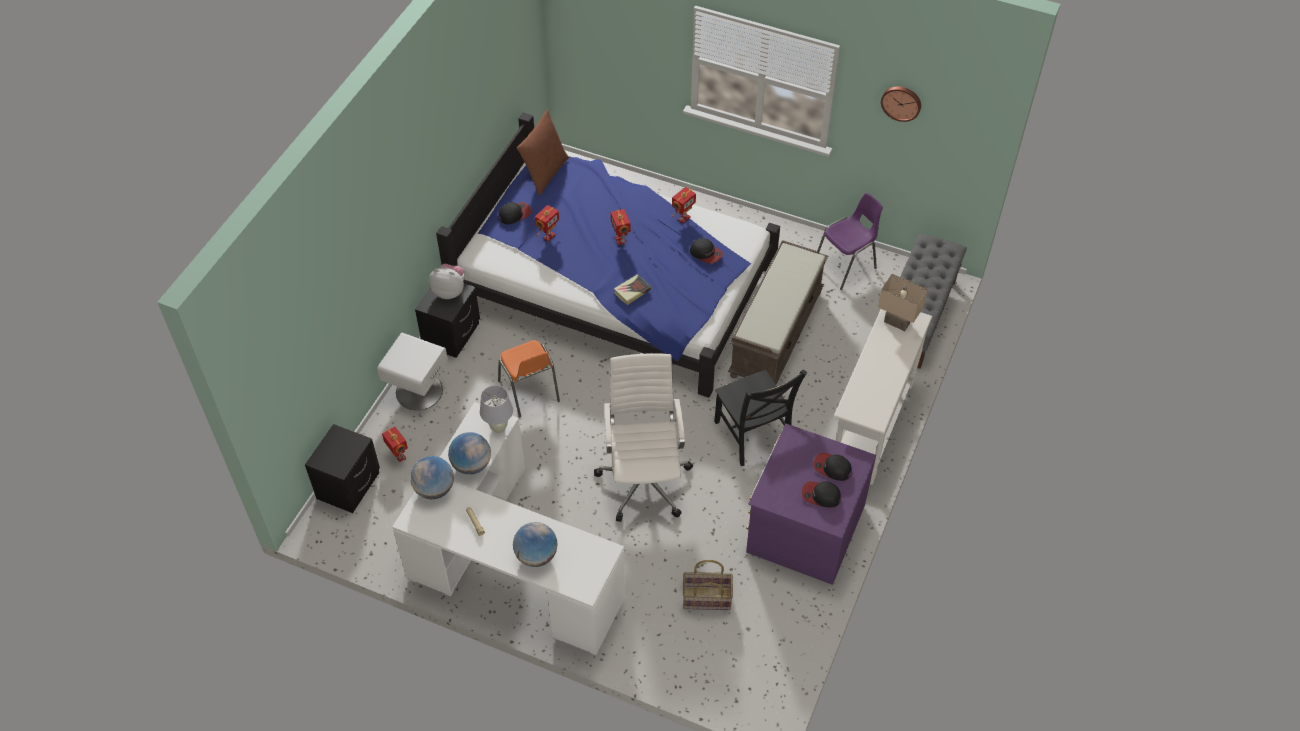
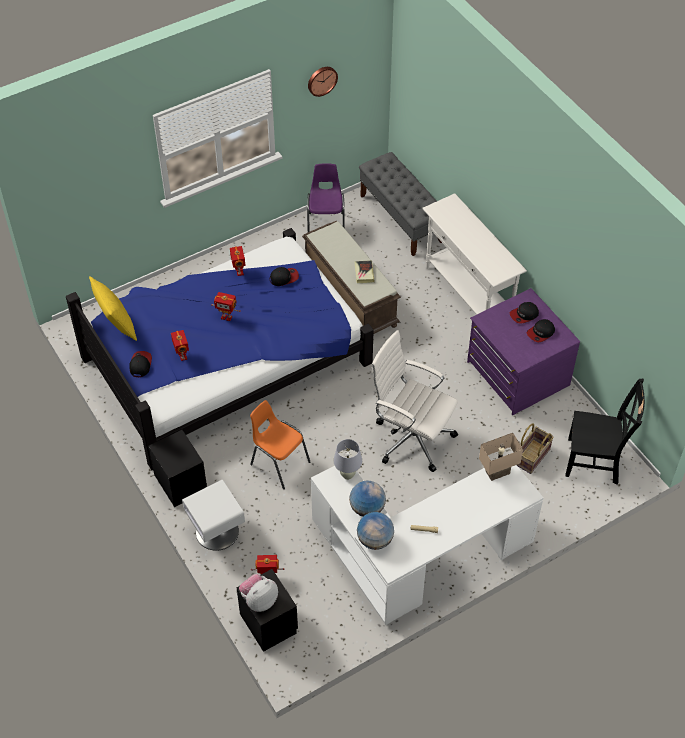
camera: 55 degrees left, 0 degrees up
(450, 291) = (171, 447): plush toy -> plush toy (259, 600)
(529, 392) = (279, 463): orange chair -> orange chair turned 150 degrees counterclockwise
(536, 555) = (479, 508): globe -> none
(545, 173) = (116, 325): brown pillow -> yellow pillow
(632, 291) = (281, 336): book -> book (364, 273)
(753, 436) = (424, 358): black chair -> black chair (595, 461)
(896, 322) = (445, 212): beige table lamp -> beige table lamp (497, 473)

